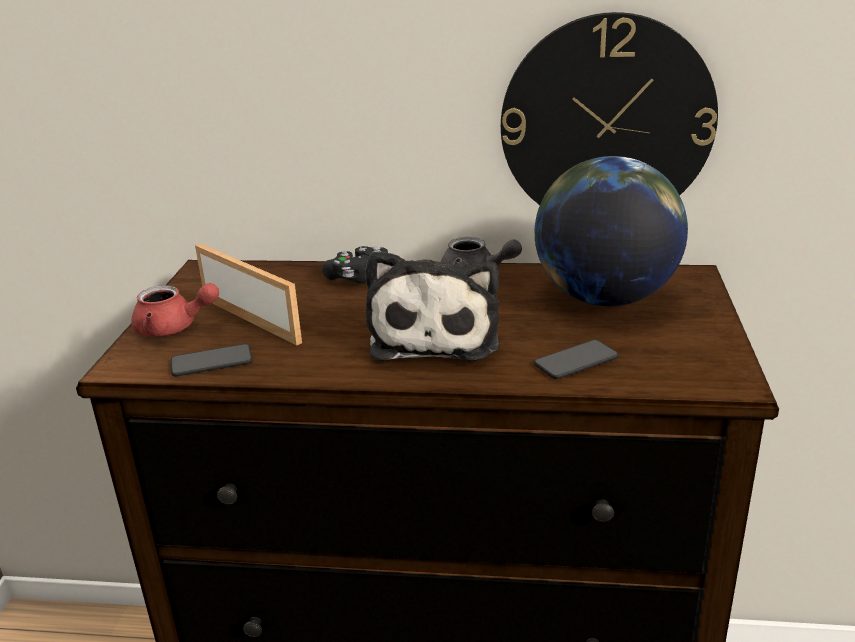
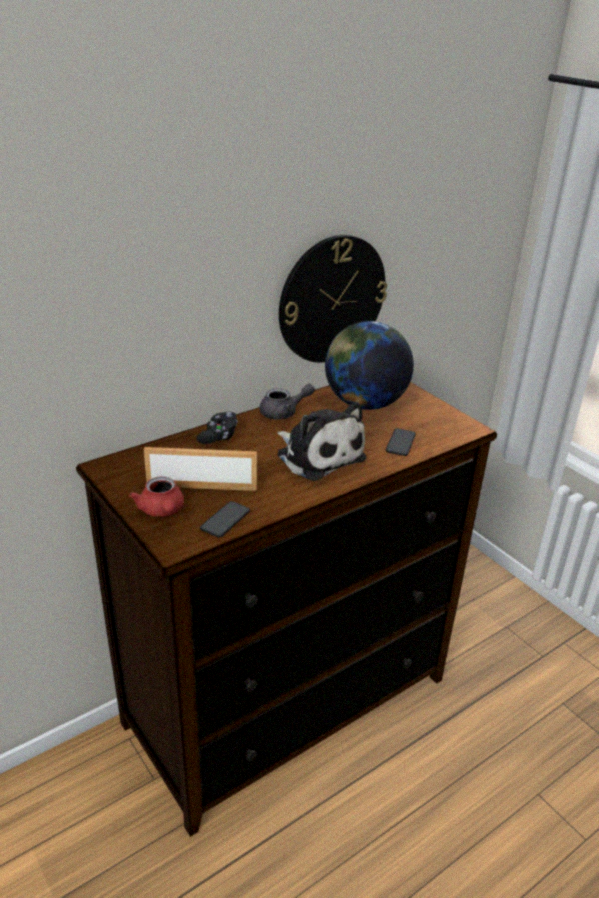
camera: 45 degrees left, 5 degrees up
(174, 328) = (162, 511): red teapot -> red teapot turned 105 degrees clockwise

